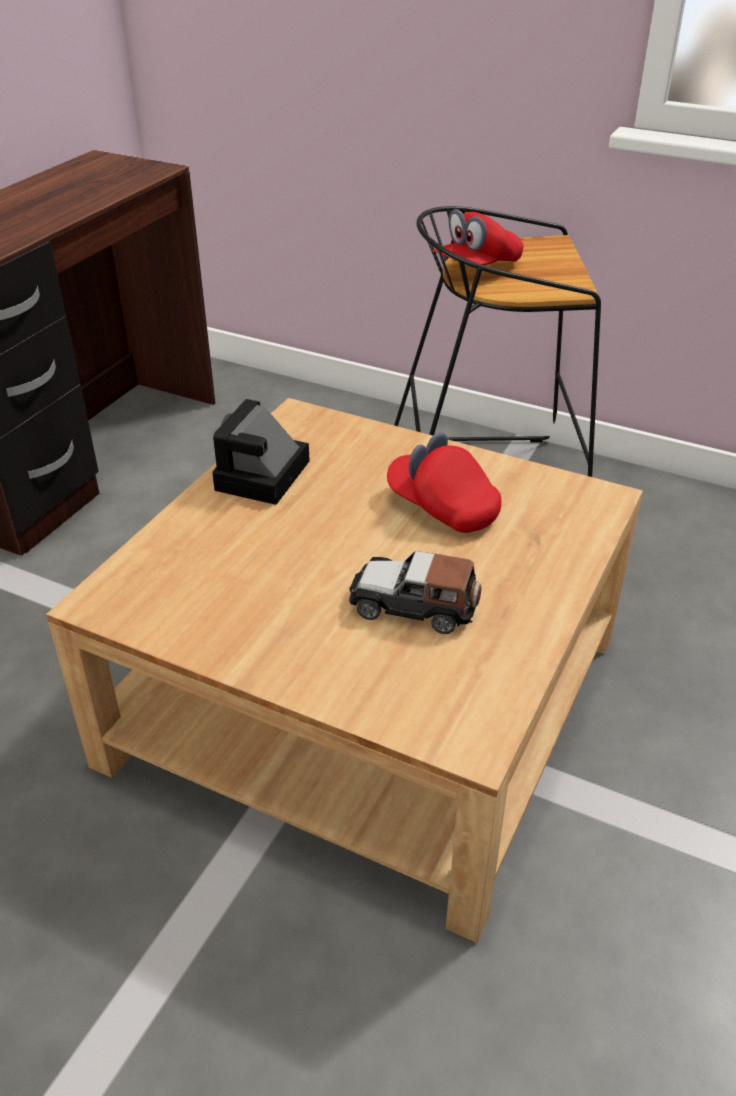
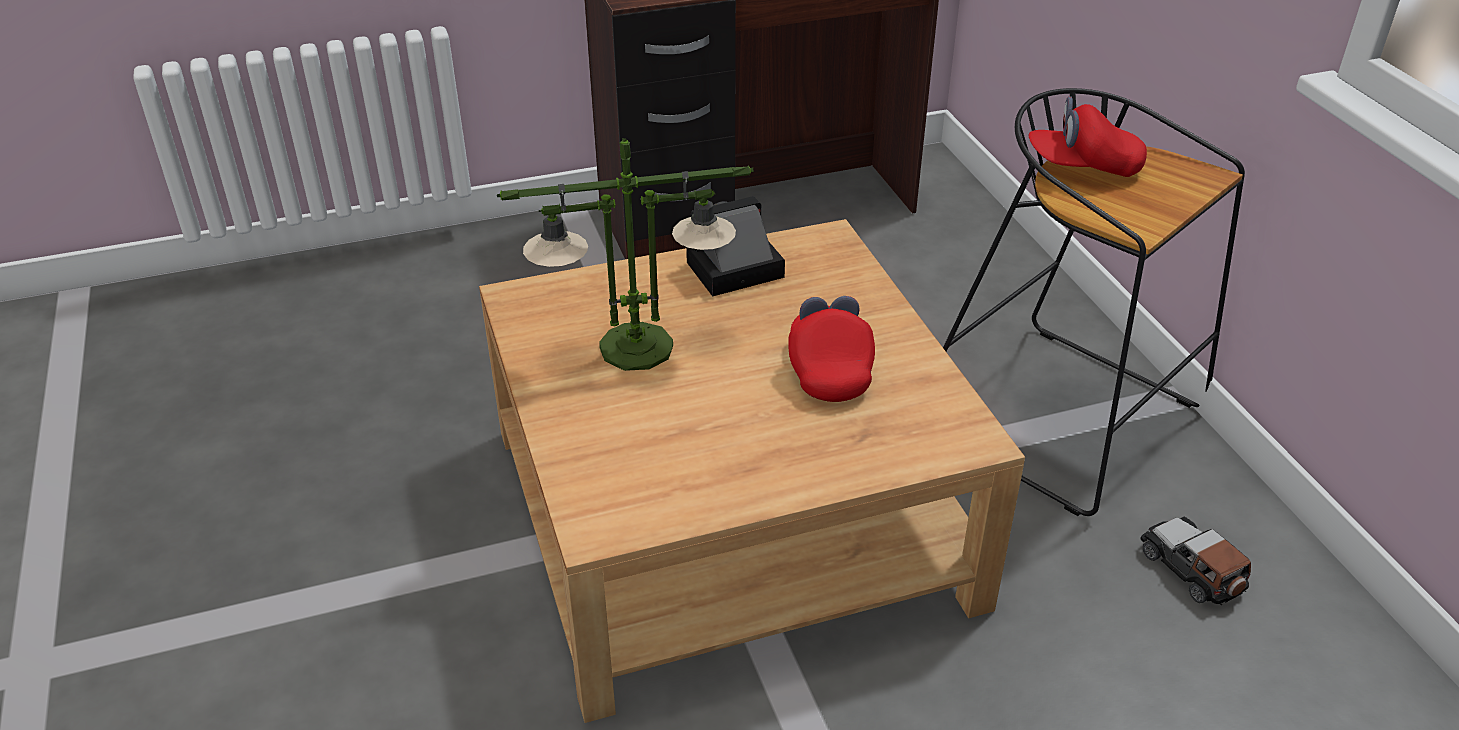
camera: 45 degrees right, 0 degrees up
(278, 578) = (638, 347): none -> table lamp
(414, 605) = (696, 422): toy car -> toy car (1191, 569)

